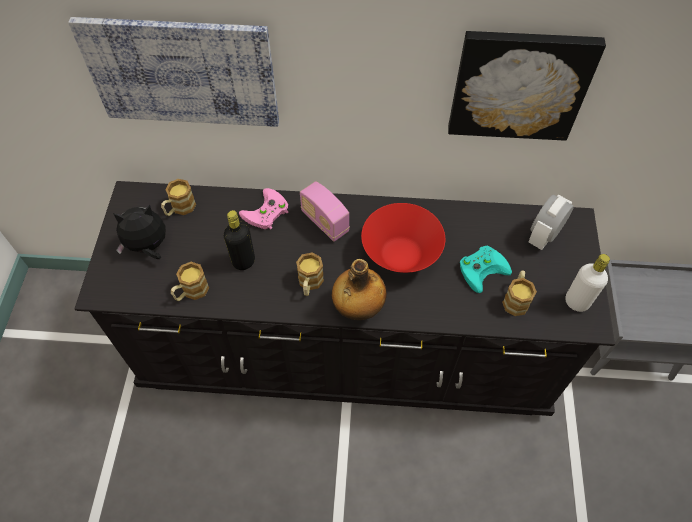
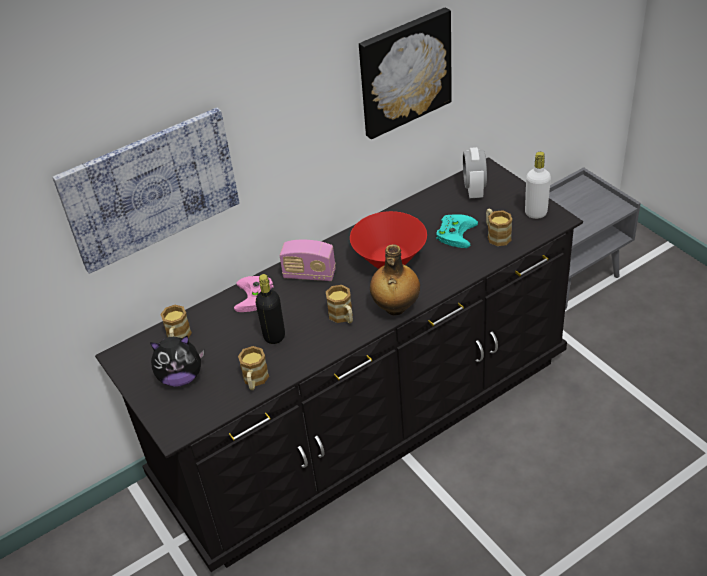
camera: 35 degrees left, 15 degrees down
(148, 247) = (181, 377): plush toy -> plush toy turned 135 degrees counterclockwise

